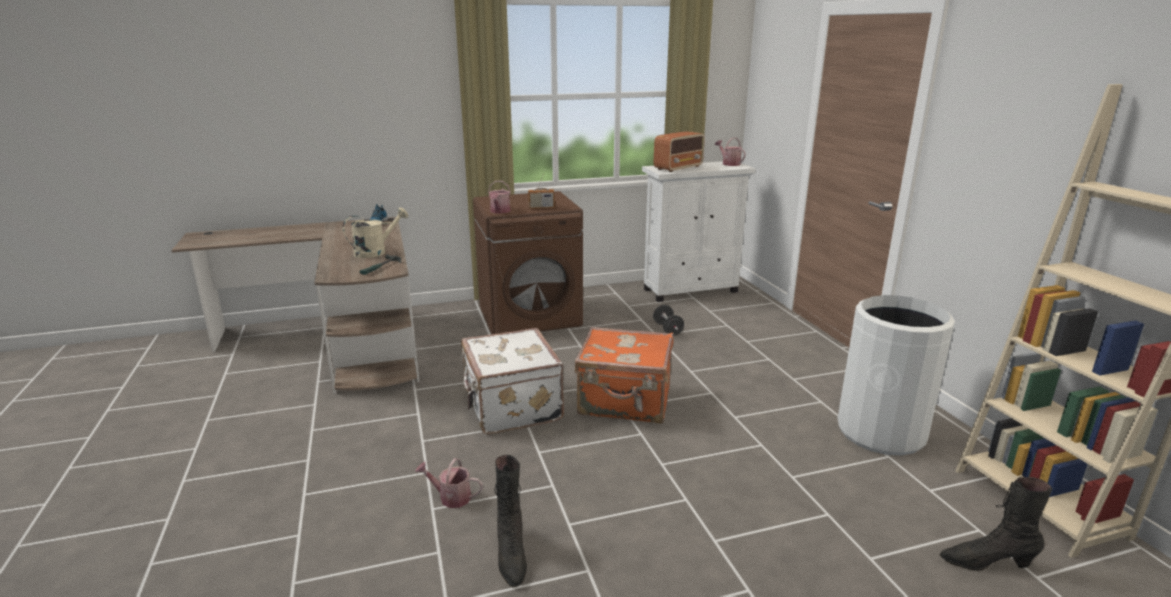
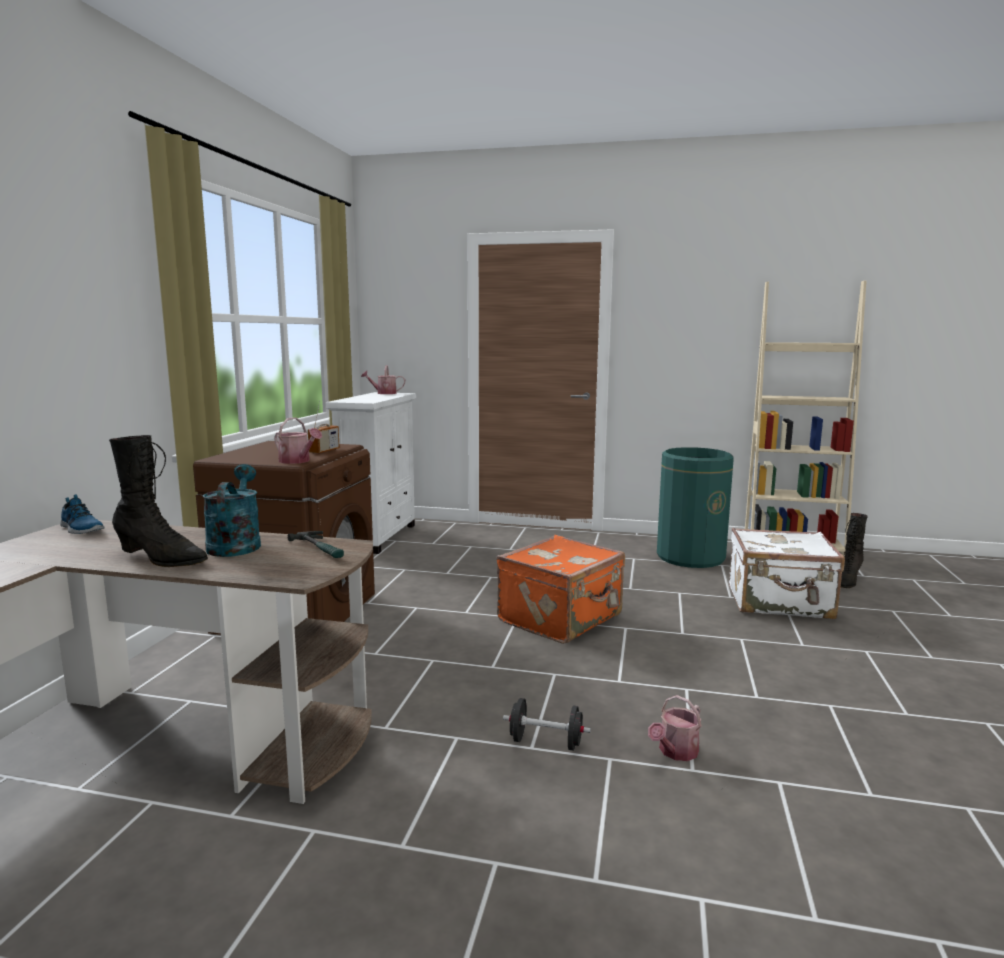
camera: 60 degrees left, 10 degrees down
(376, 252) = (235, 544): beige watering can -> turquoise watering can
(511, 407) = (509, 674): white suitcase -> white suitcase (780, 603)
(511, 556) = (799, 738): black boot -> black boot (161, 559)
(667, 329) = (443, 566): black dumbbell -> black dumbbell (545, 742)
(678, 168) = (363, 399): radio -> none
(881, 432) = (690, 557): white trash can -> green trash can

